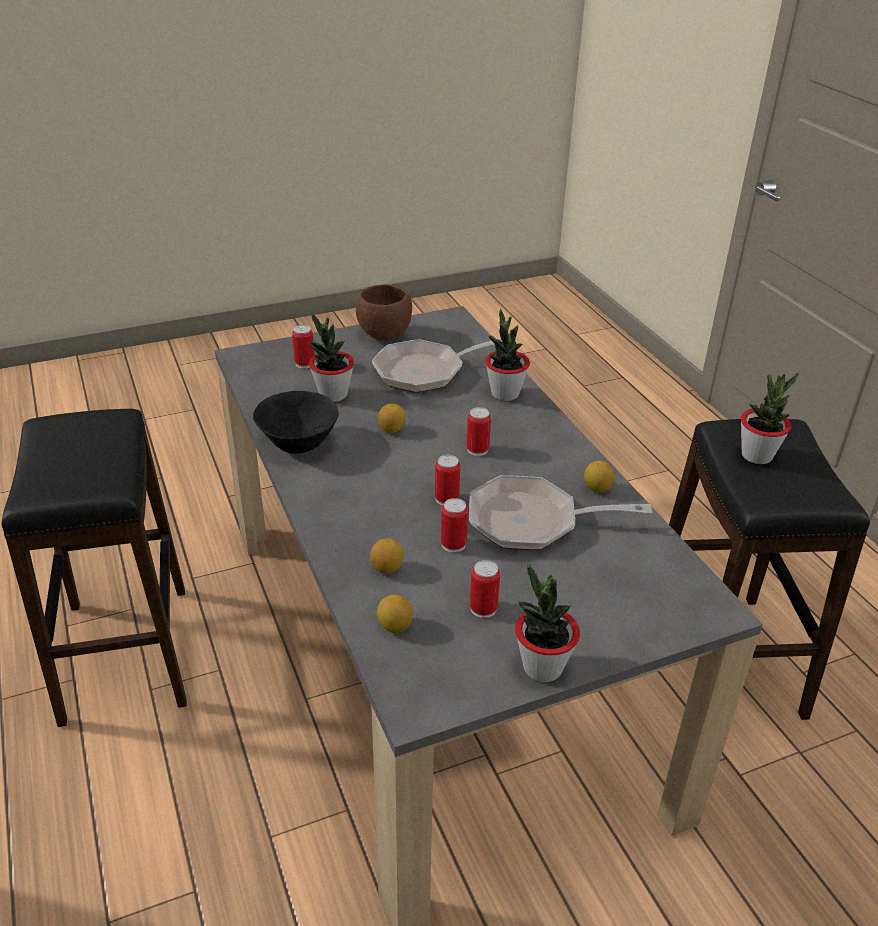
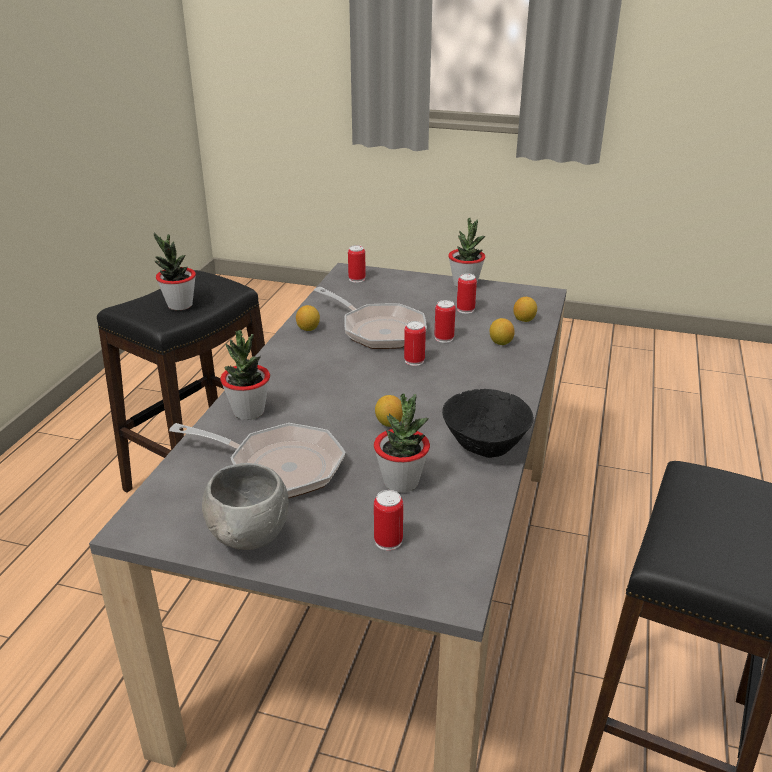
camera: 140 degrees left, 5 degrees down
(384, 335) = (248, 540): brown bowl -> grey bowl
(477, 449) = (344, 380): can -> can (357, 279)

